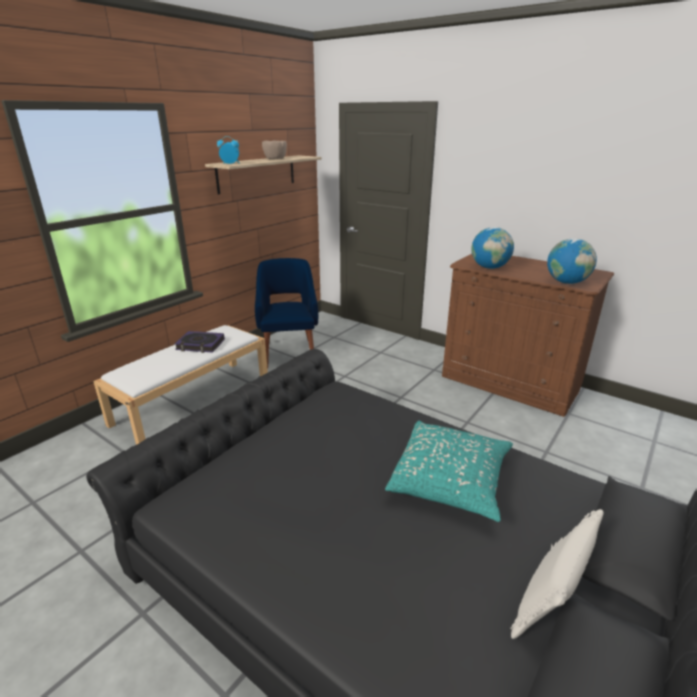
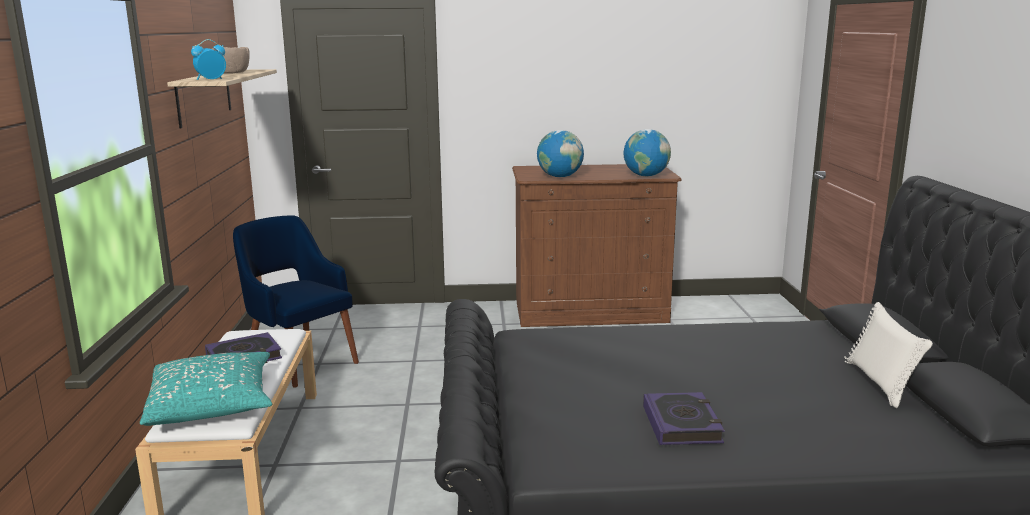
camera: 40 degrees left, 10 degrees down
(299, 527) = (682, 424): none -> book
(450, 480) = (727, 354): turquoise pillow -> turquoise pillow (212, 405)

